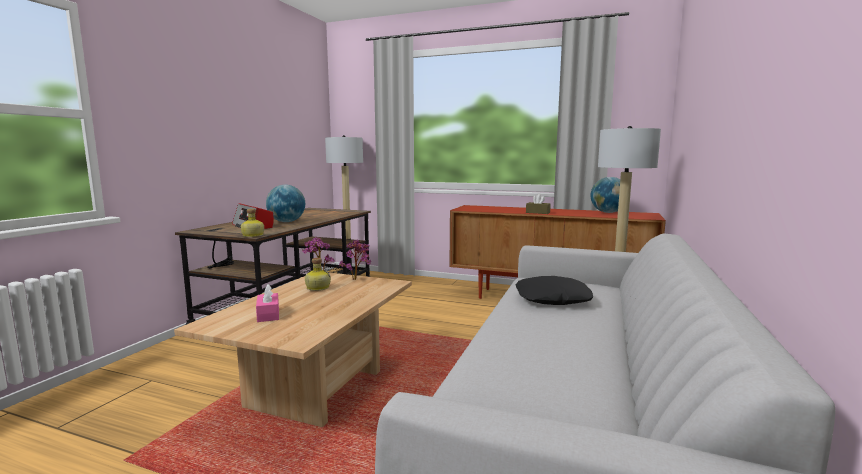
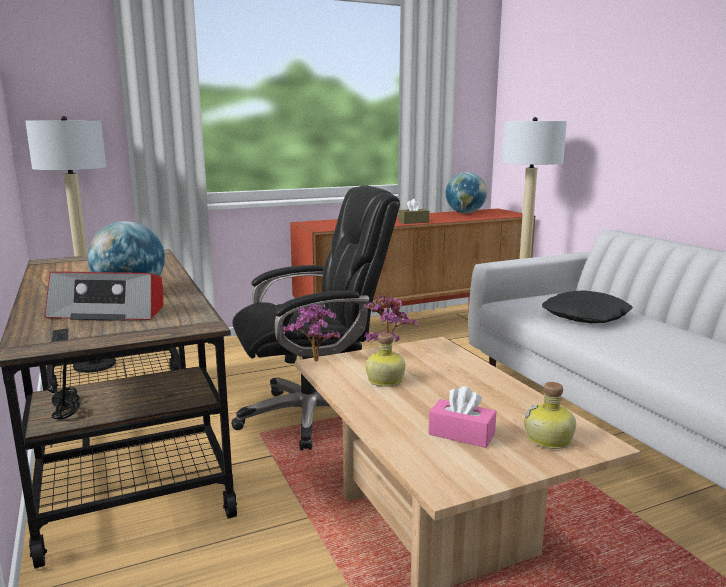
camera: 45 degrees left, 5 degrees up
(252, 235) = (198, 327): bottle -> bottle (549, 440)
(379, 323) = (312, 416): none -> black office chair

